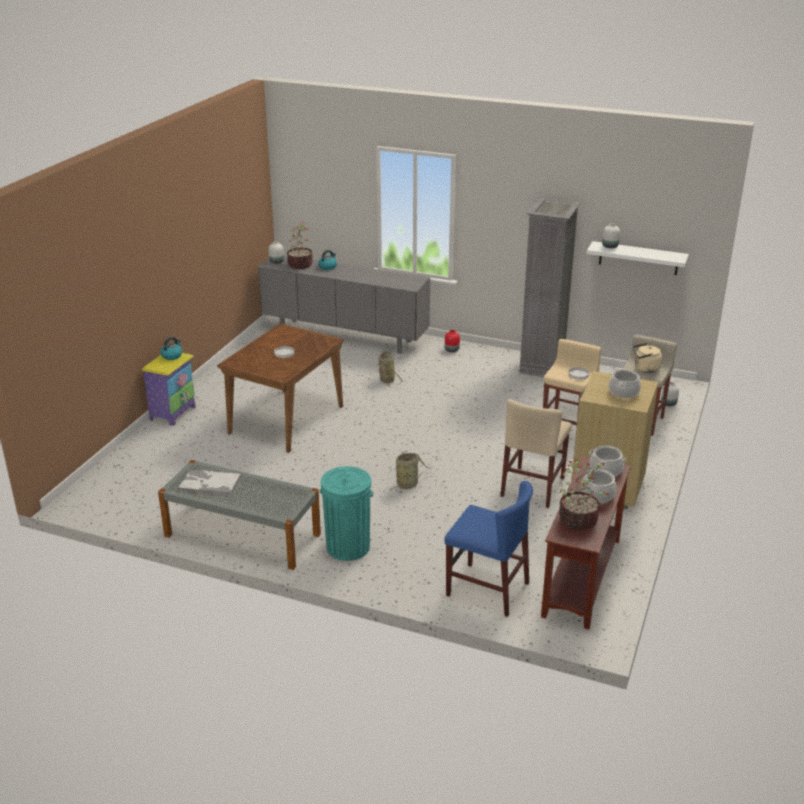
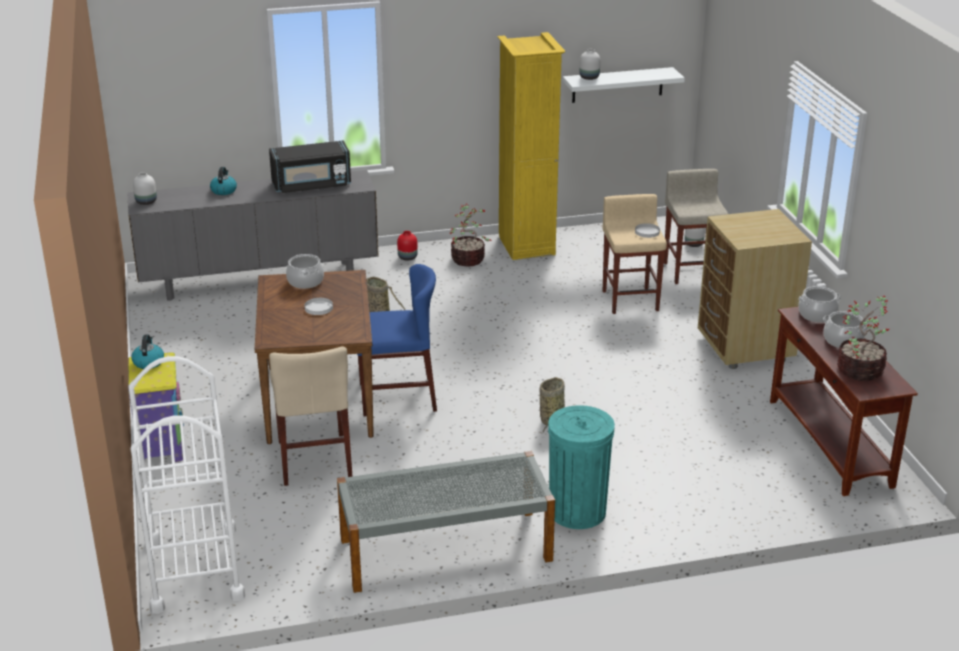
camera: 35 degrees left, 0 degrees up
(106, 487) = (194, 568): none -> white cart
(209, 482) = (399, 494): tray -> none
(300, 265) = (184, 197): potted plant -> potted plant (469, 260)
(382, 278) = (311, 185): none -> black microwave
(487, 589) = (764, 492): blue chair -> blue chair (397, 397)
(533, 486) = (676, 373): beige chair -> beige chair (314, 459)
(542, 367) = (527, 246): grey cabinet -> yellow cabinet
(623, 392) = (764, 228): cooking pot -> cooking pot (305, 281)
(645, 369) = (699, 207): beige kettle -> none

